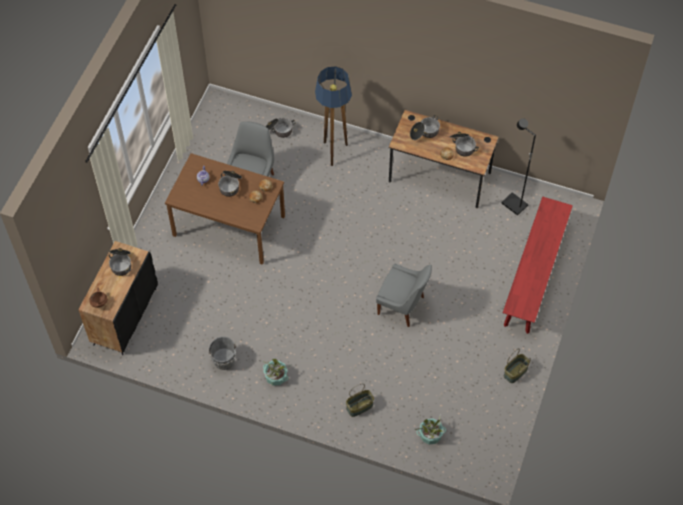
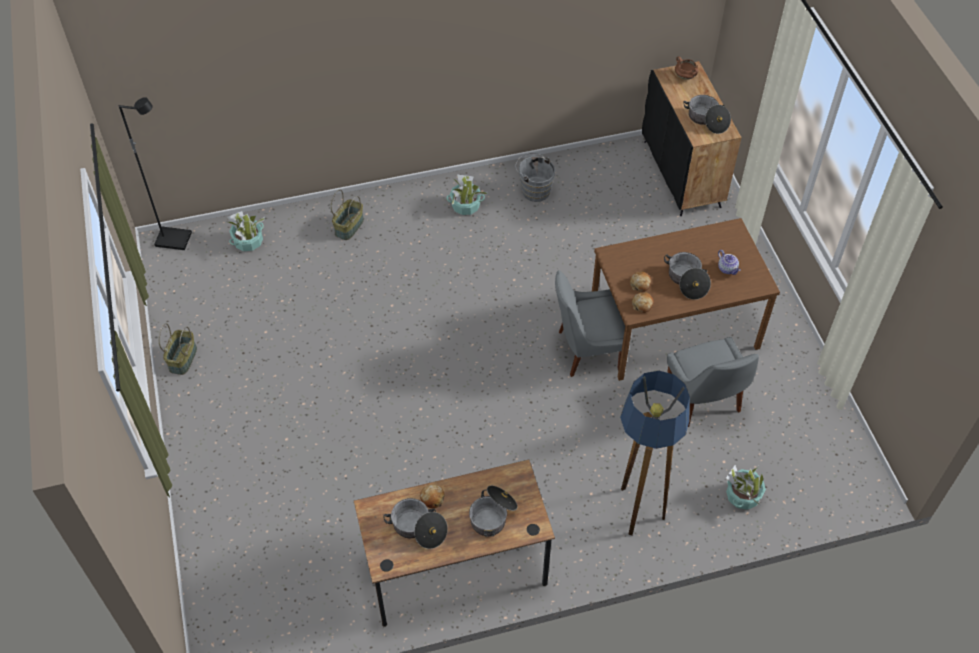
camera: 145 degrees right, 5 degrees down
(279, 130) = (742, 496): cooking pot -> potted plant
(402, 306) = (377, 356): grey chair -> grey chair (586, 350)
(513, 205) = (314, 591): black floor lamp -> black floor lamp (174, 239)
(534, 276) = (223, 496): red bench -> none

